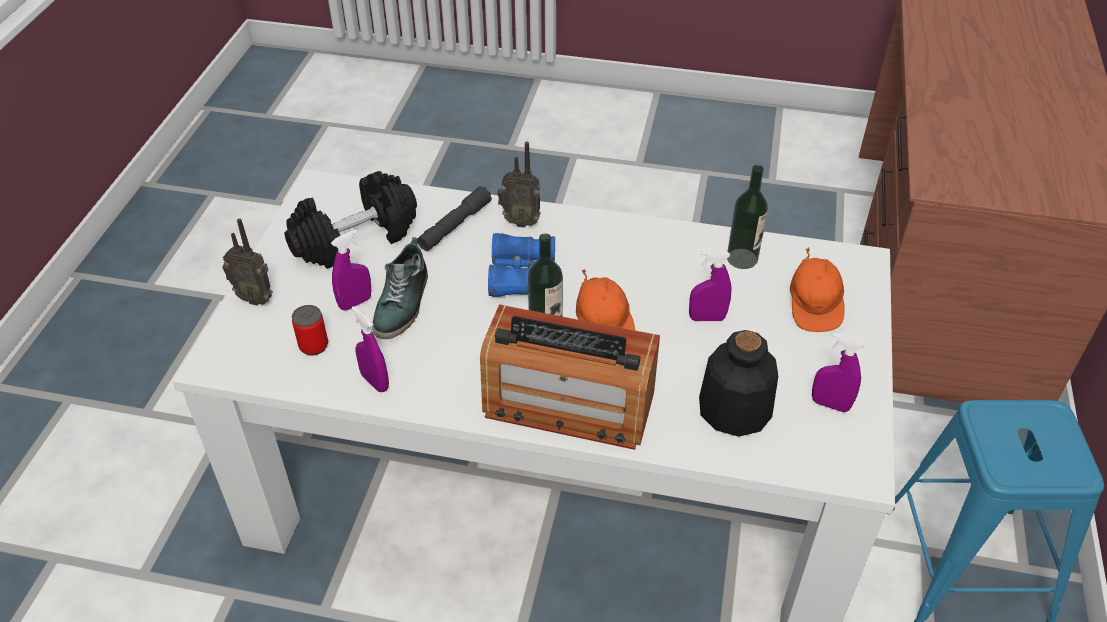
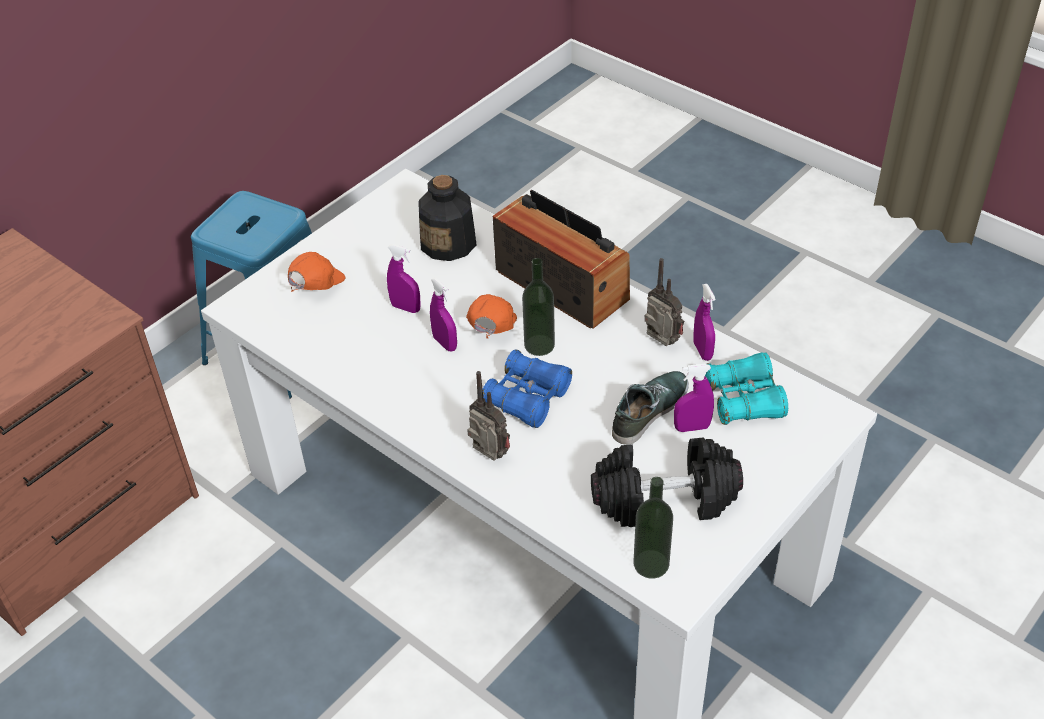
camera: 150 degrees left, 0 degrees up
(255, 298) = (786, 467): radio -> radio (660, 344)
(313, 345) = (744, 399): can -> turquoise binoculars
(455, 225) = (556, 477): grey flashlight -> none
(742, 258) = (327, 344): bottle -> bottle (651, 564)
(830, 404) = (382, 225): purple spray bottle -> purple spray bottle (445, 343)

